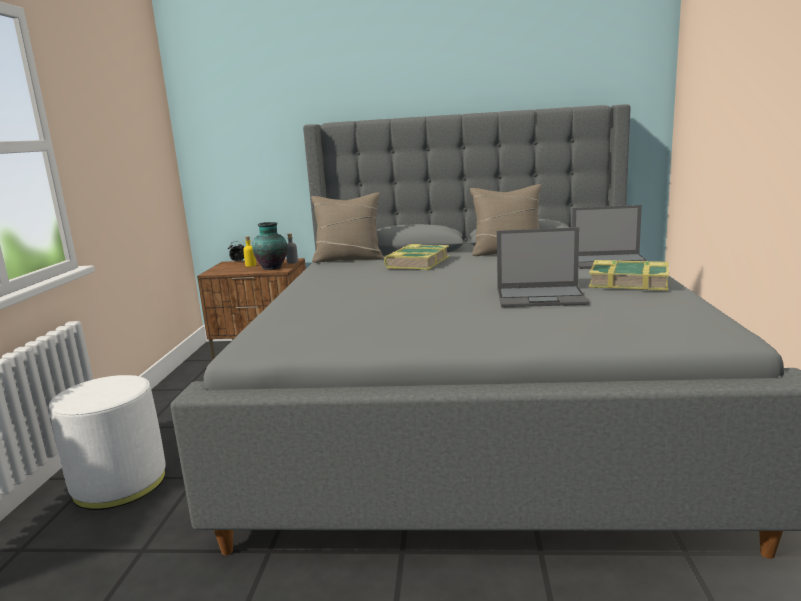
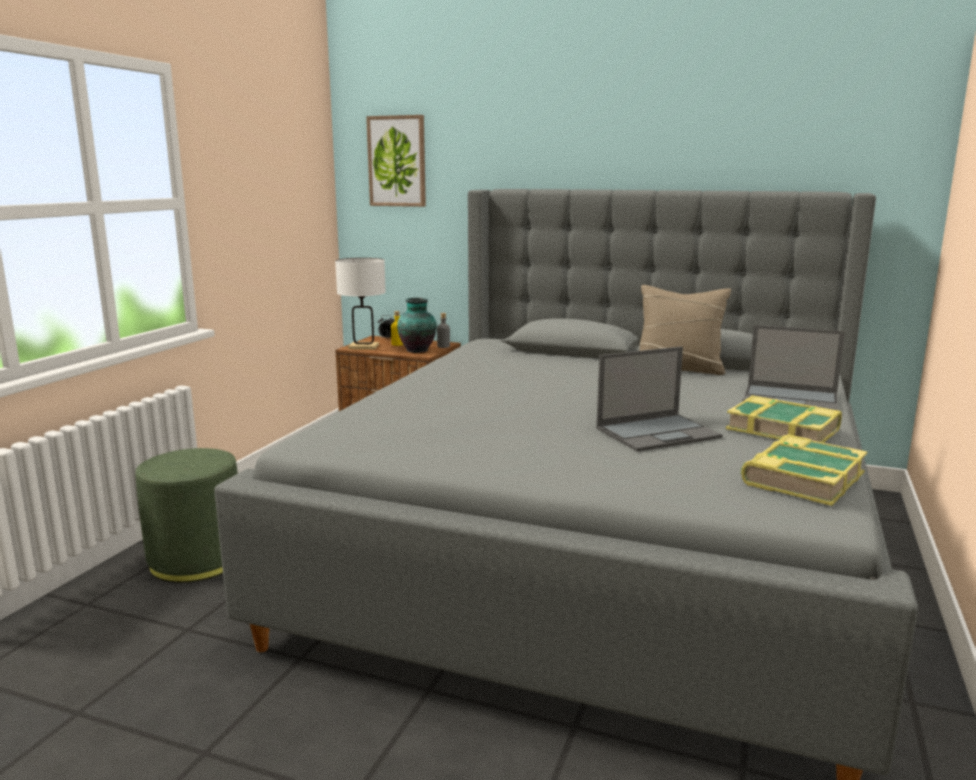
camera: 15 degrees right, 0 degrees up
(120, 483) = (197, 560): white ottoman -> green ottoman
(222, 271) = (364, 347): none -> white table lamp
(230, 106) = (397, 161): none -> picture
(348, 259) = (491, 352): beige pillow -> none
(417, 263) = (560, 368): book -> book (802, 478)
(542, 297) = (658, 432): laptop -> laptop turned 45 degrees counterclockwise

